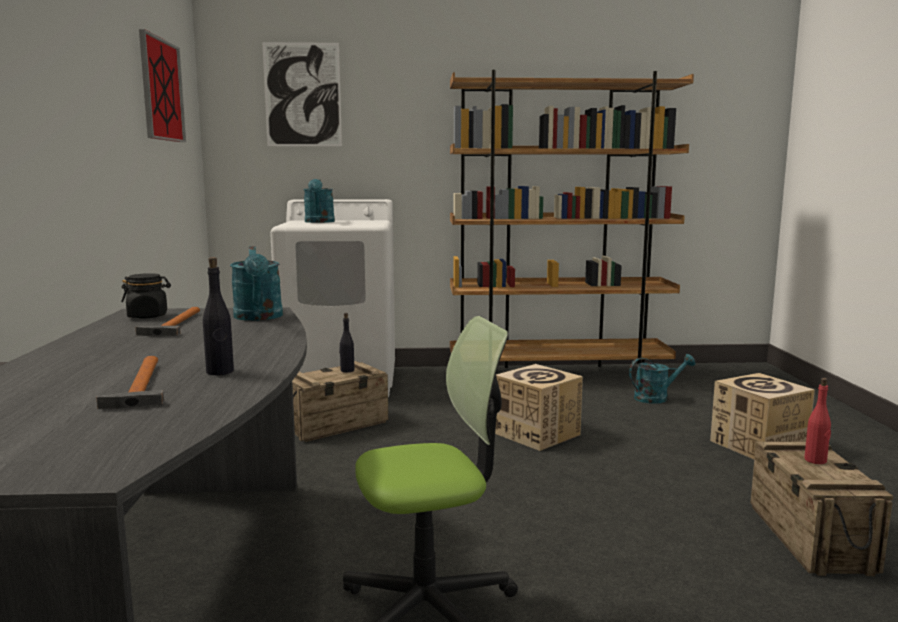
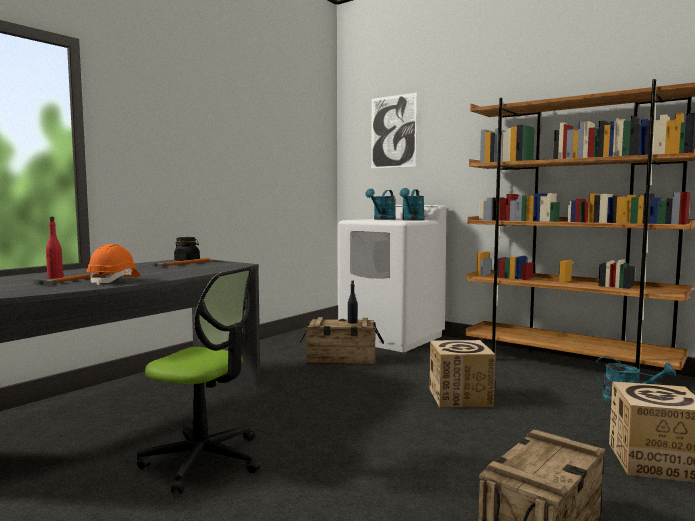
camera: 40 degrees right, 5 degrees down
(161, 90) = (288, 135): picture -> none
(220, 372) = (114, 280): black bottle -> orange hard hat
(259, 317) = (224, 266): turquoise watering can -> turquoise watering can (412, 220)
(815, 460) = (552, 456): red bottle -> red bottle (55, 277)

